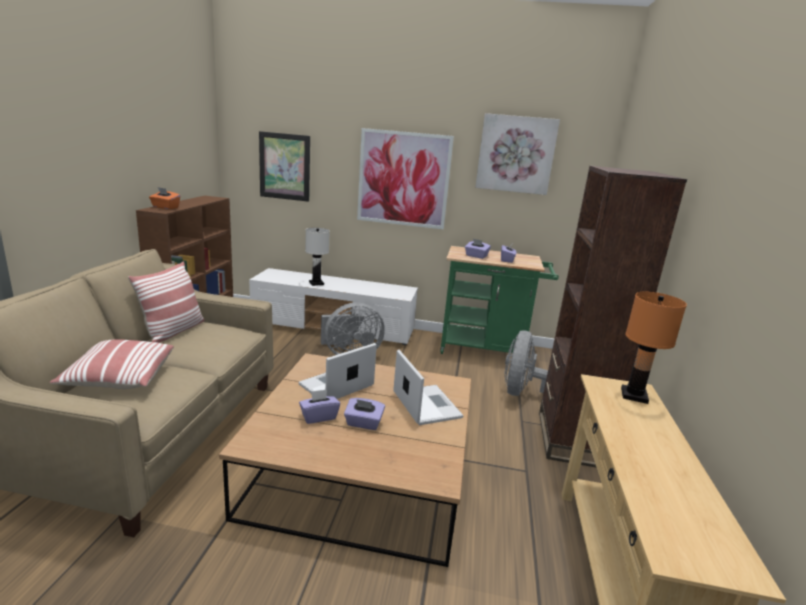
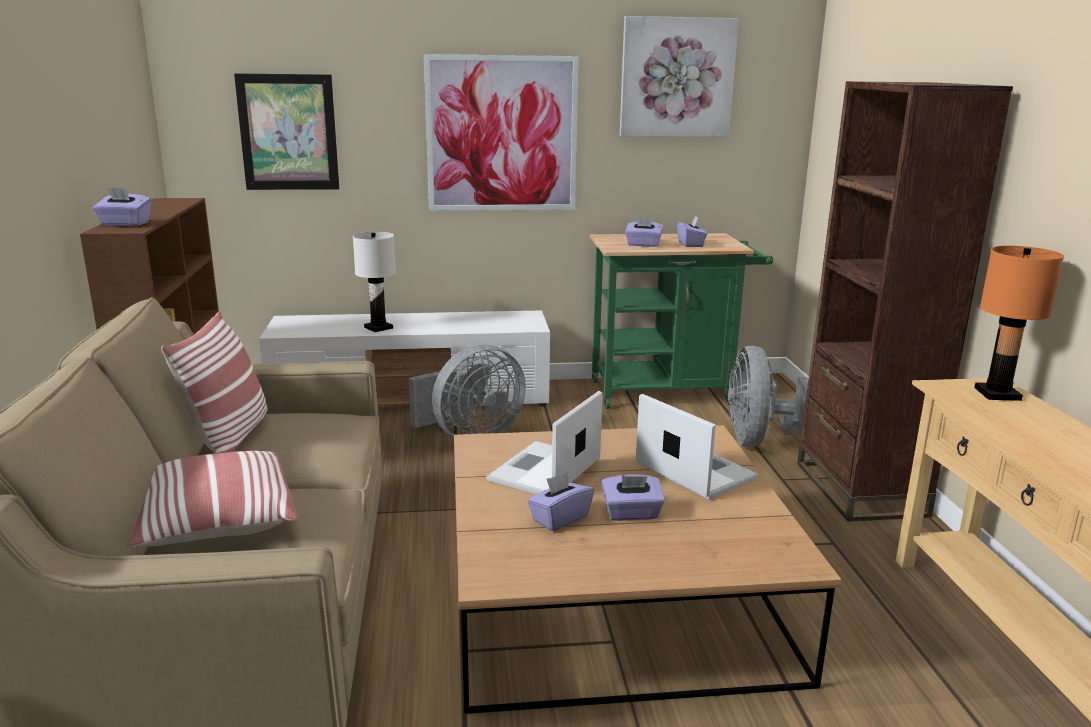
camera: 15 degrees left, 0 degrees up
(165, 207) = (125, 224): orange tissue box -> purple tissue box

